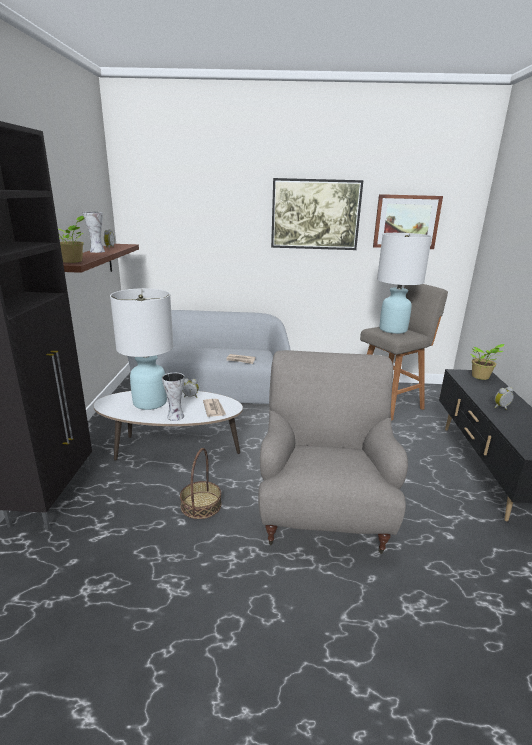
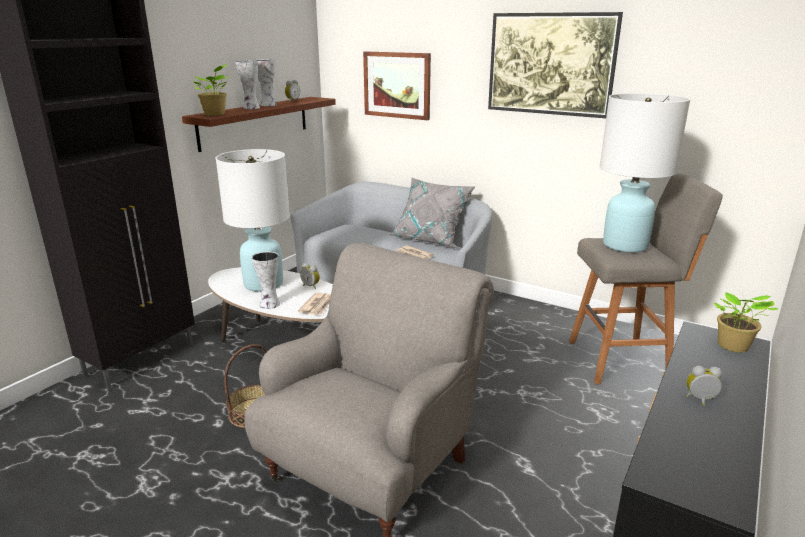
camera: 30 degrees right, 0 degrees up
(89, 254) = (250, 108): none -> vase
(238, 347) = (431, 239): none -> grey pillow
(406, 222) = (693, 77): picture -> picture (397, 85)

